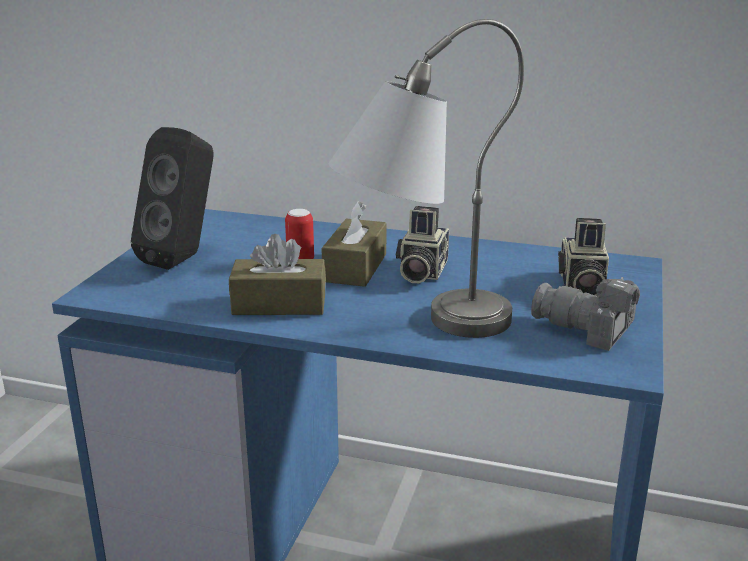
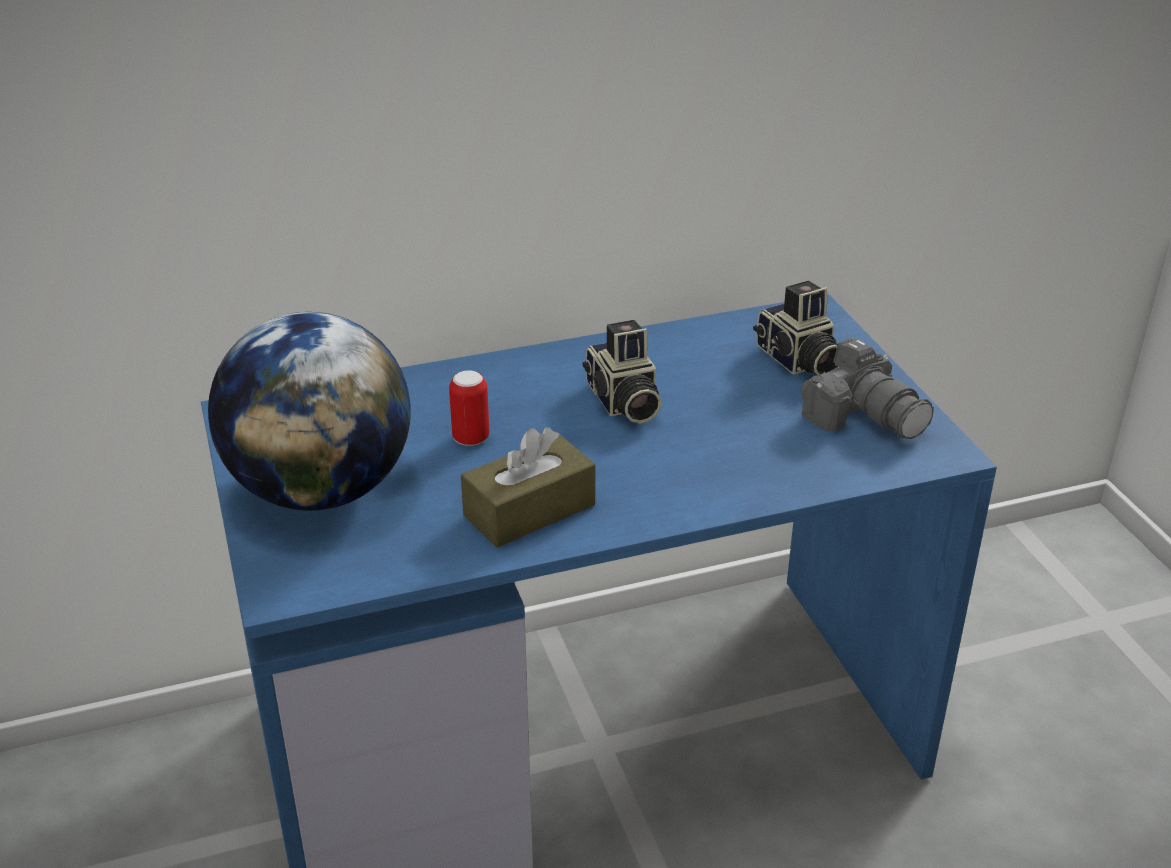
camera: 35 degrees left, 10 degrees up
(184, 259) = (321, 490): black speaker -> globe
(355, 267) = (545, 423): brown tissue box -> none
(419, 328) = (713, 480): grey table lamp -> none
(589, 329) = (864, 416): camera -> camera turned 120 degrees counterclockwise

